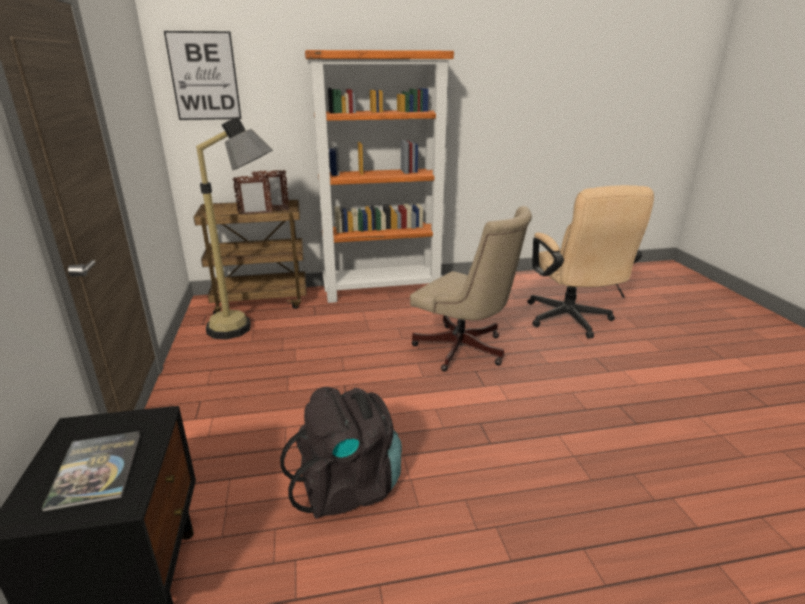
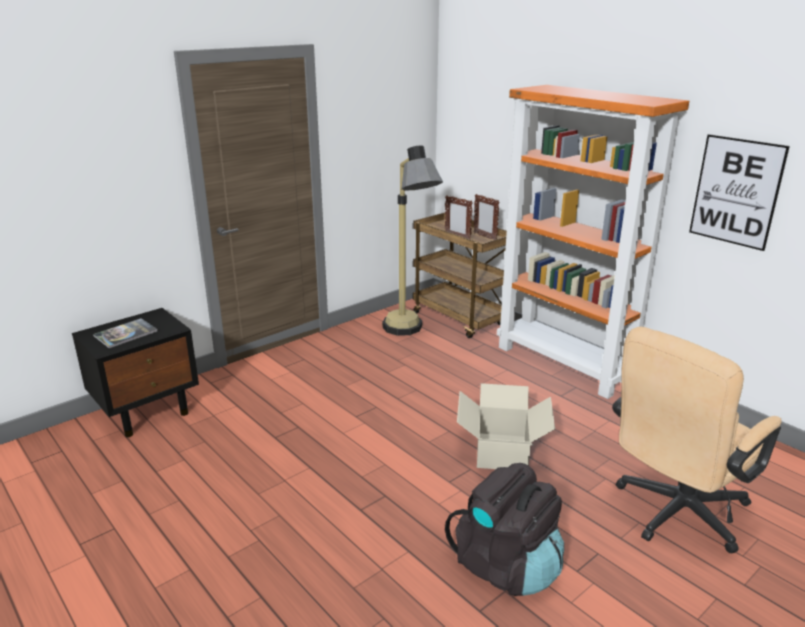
camera: 60 degrees right, 0 degrees up
(204, 76) = (469, 98): picture -> picture (736, 192)
(348, 487) = (257, 455): black backpack -> black backpack (506, 566)
(465, 351) = (501, 452): beige office chair -> cardboard box

